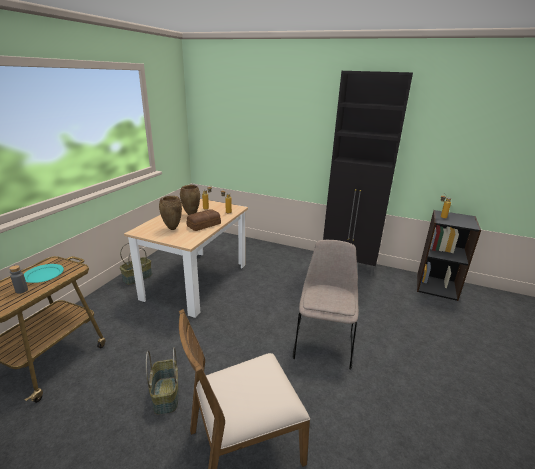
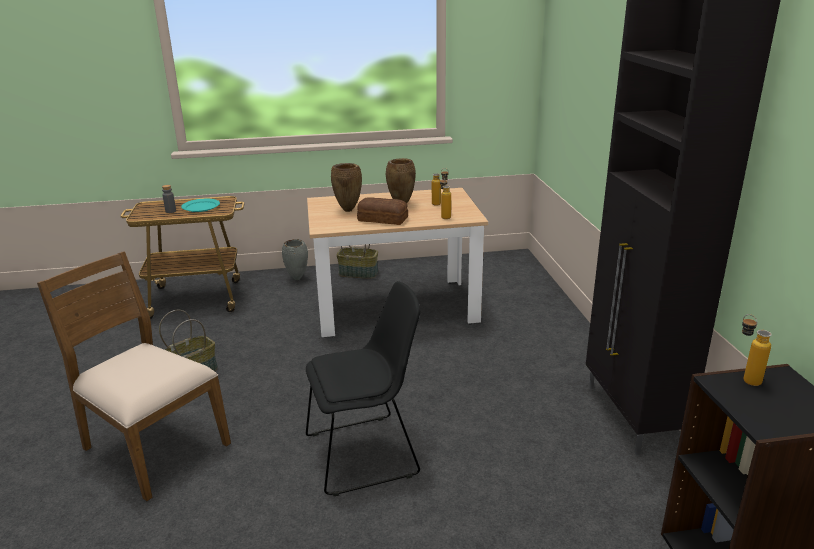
camera: 60 degrees right, 0 degrees up
(104, 301) = (297, 279): none -> grey vase
(323, 343) = (366, 453): beige chair -> black chair

